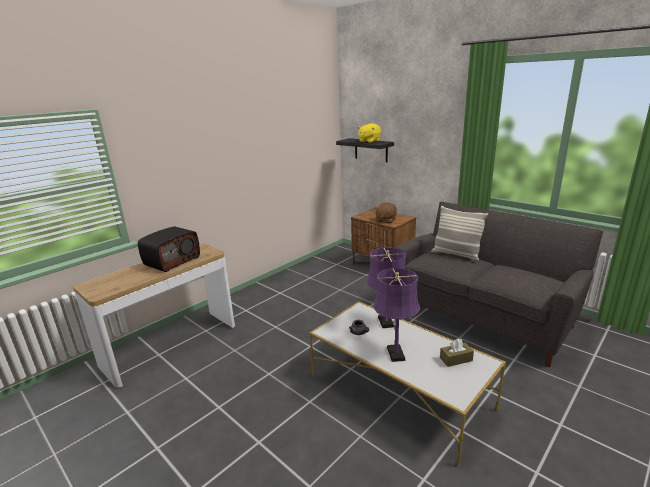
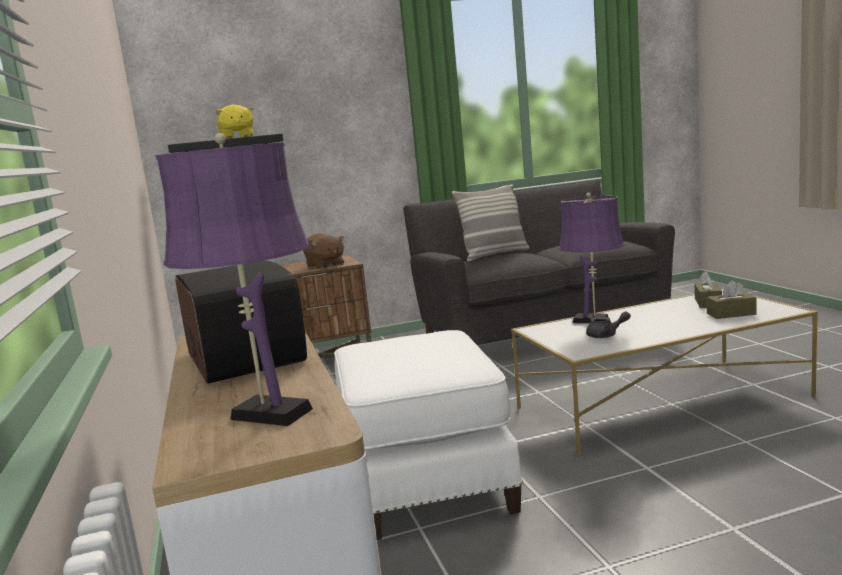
camera: 60 degrees left, 10 degrees down
(271, 338) = (424, 481): none -> white ottoman
(395, 352) = (672, 323): purple table lamp -> purple table lamp (265, 413)
(431, 373) = (731, 314): none -> brown tissue box

